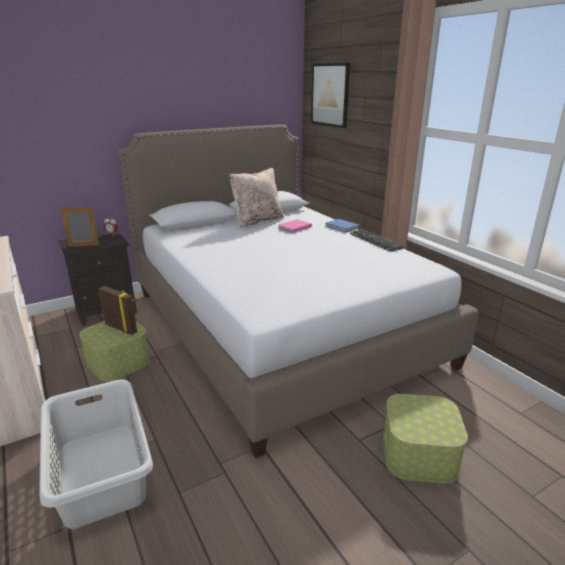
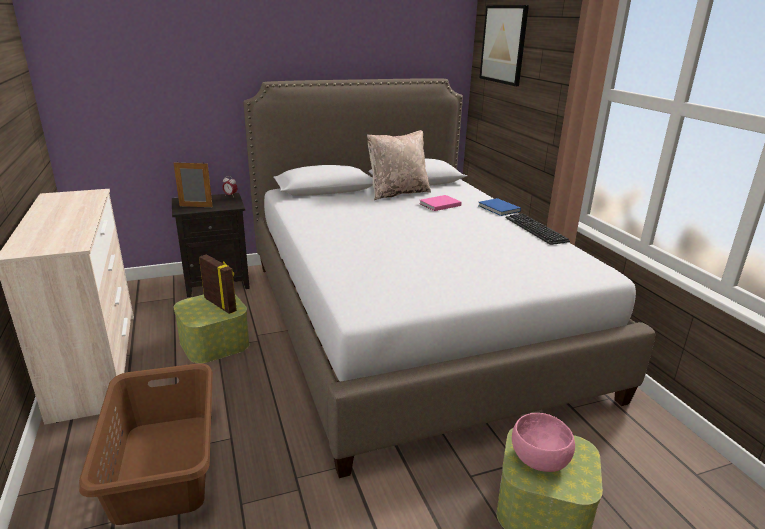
camera: 10 degrees right, 0 degrees up
(102, 471) = (165, 465): grey laundry basket -> brown laundry basket
(416, 418) = (539, 459): none -> pink bowl

